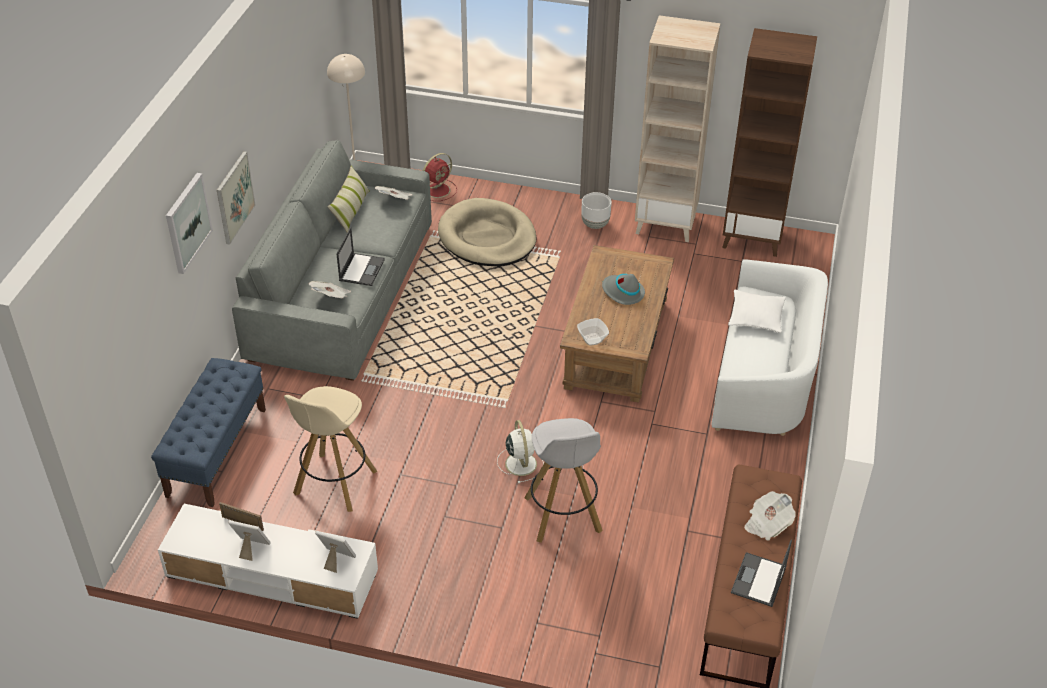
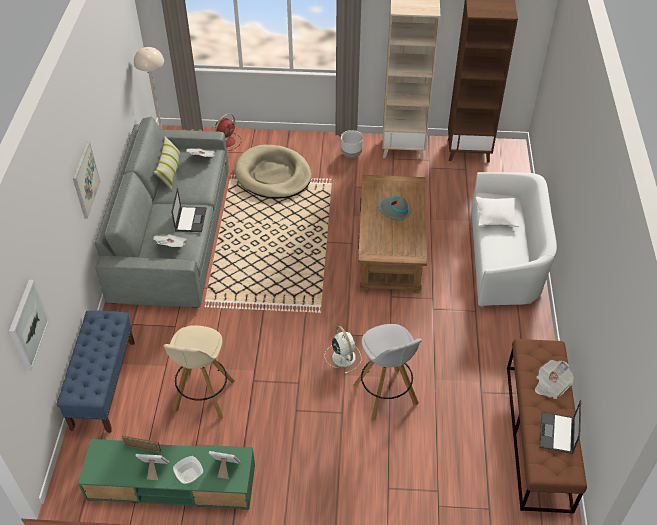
camera: 10 degrees left, 5 degrees up
(187, 222) = (56, 211): picture -> picture (27, 325)
(272, 574) = (171, 482): white tv stand -> green tv stand
(593, 339) = (382, 252): bowl -> bowl (190, 476)

